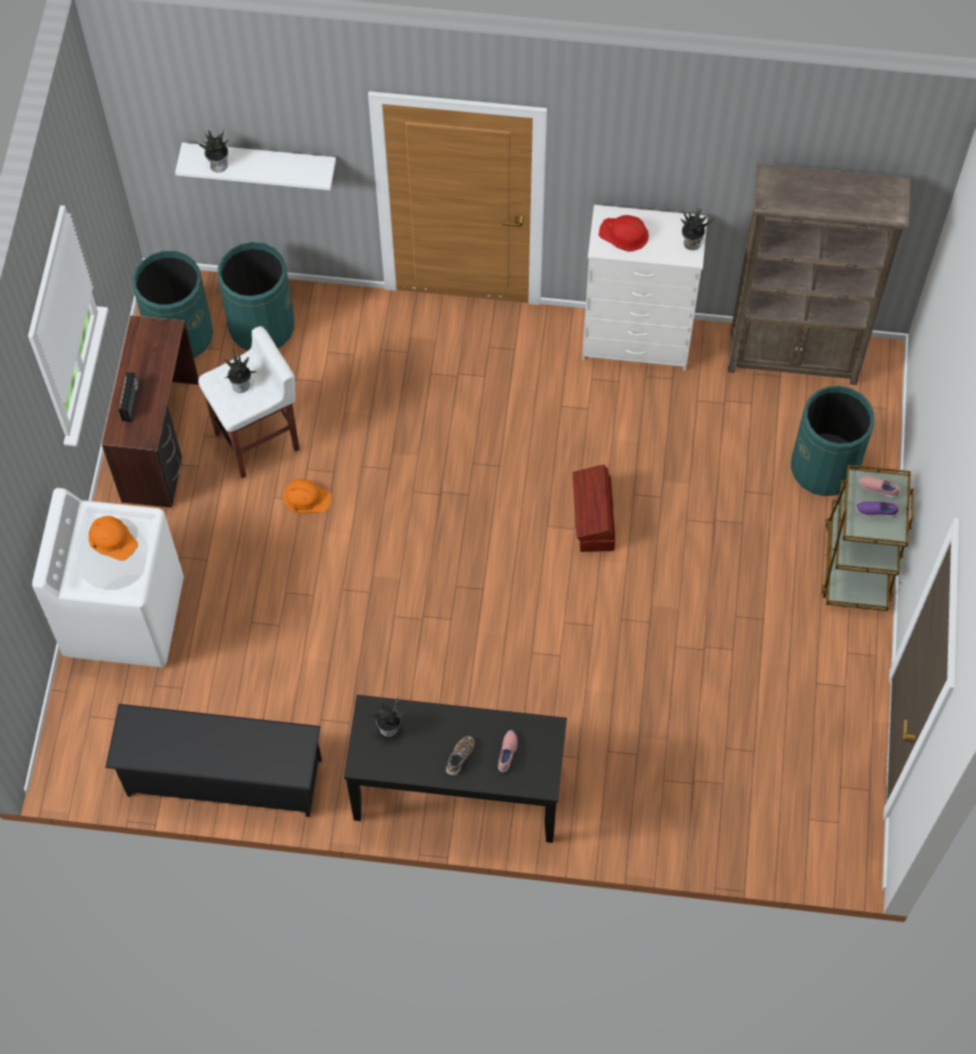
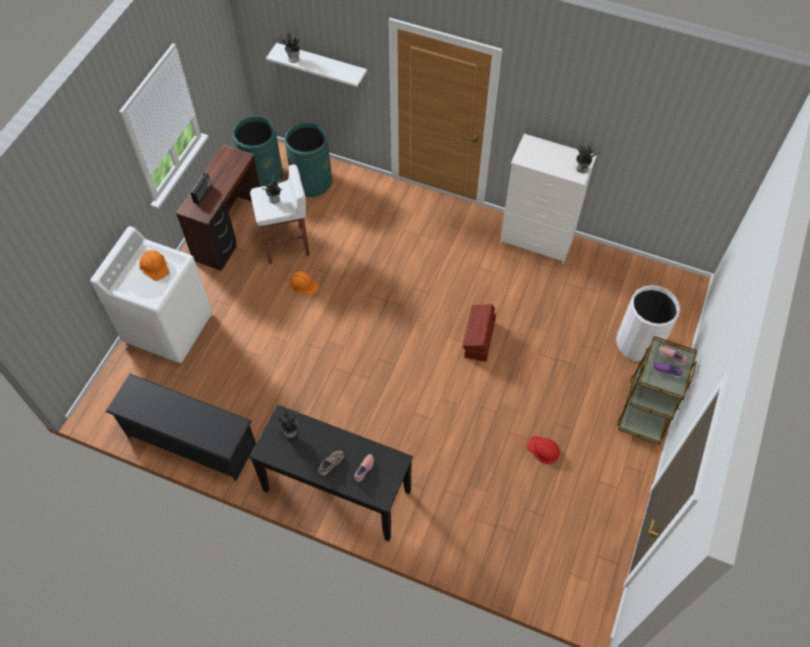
camera: 15 degrees right, 5 degrees down
(624, 234) = (538, 154): red hard hat -> red hard hat (543, 450)
(794, 357) = (635, 272): brown bookcase -> none
(824, 467) = (638, 343): green trash can -> white trash can

